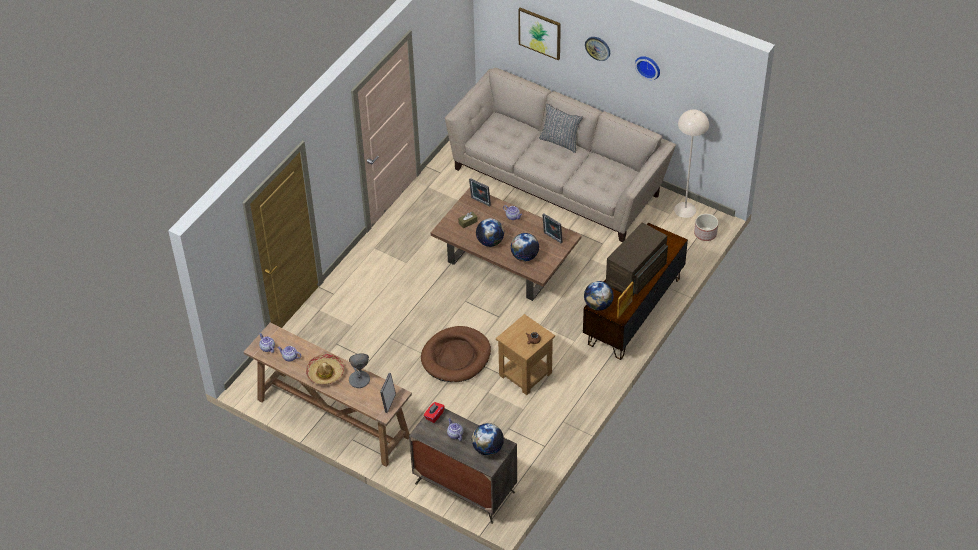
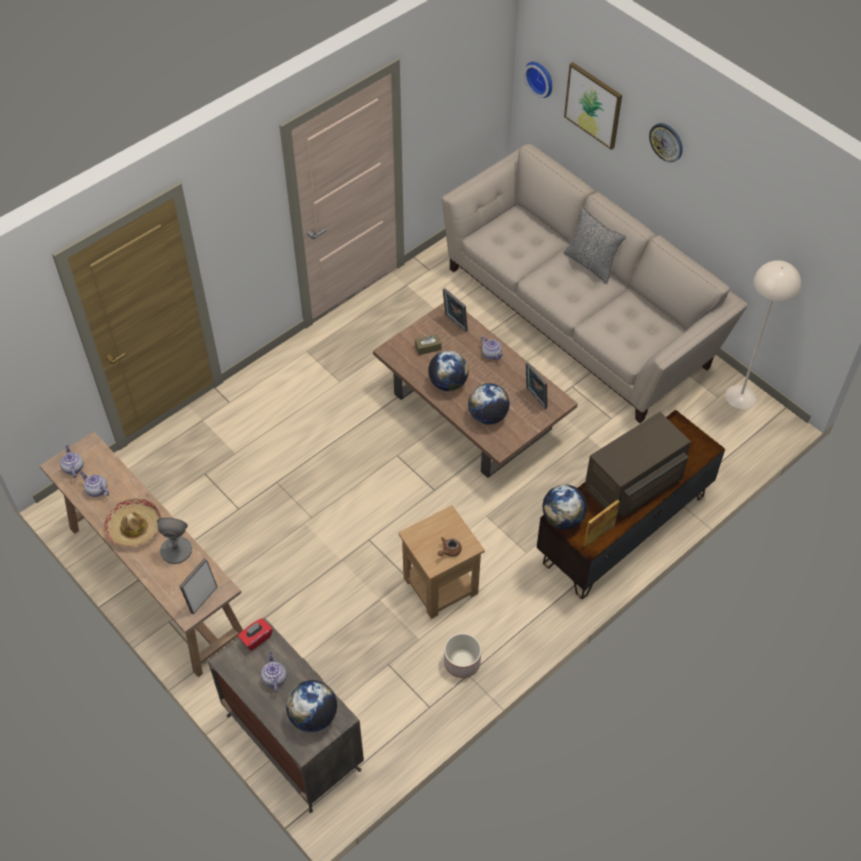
camera: 15 degrees right, 5 degrees up
(456, 357) = (355, 534): brown dog bed -> none
(648, 66) = (732, 183): wall clock -> wall clock (541, 78)
(705, 234) = (760, 438): planter -> planter (462, 662)

